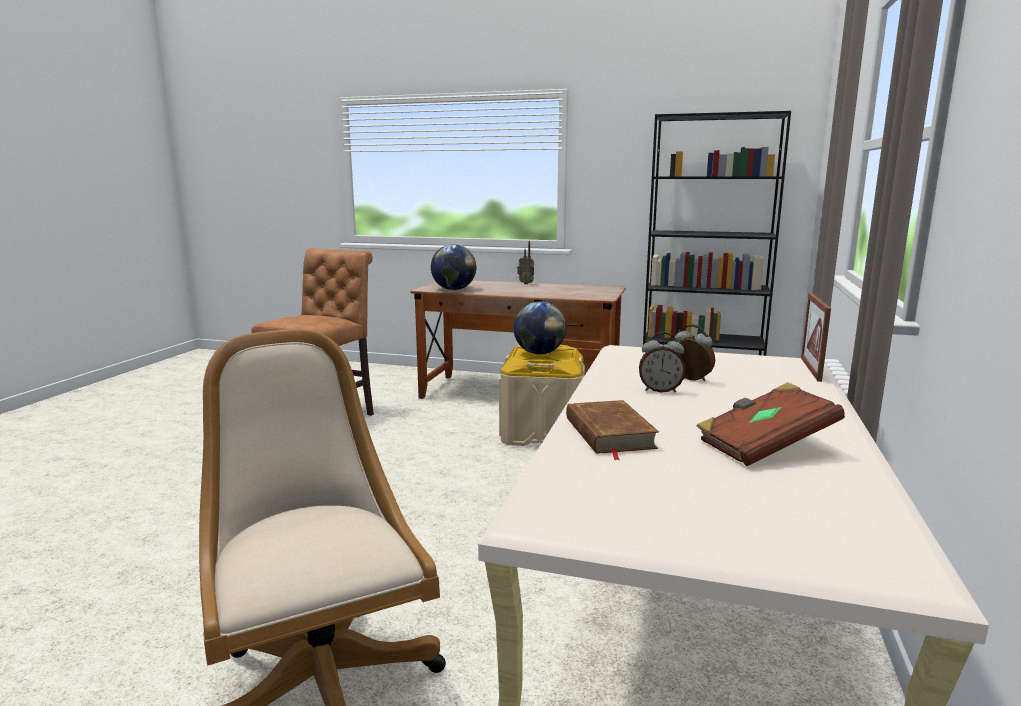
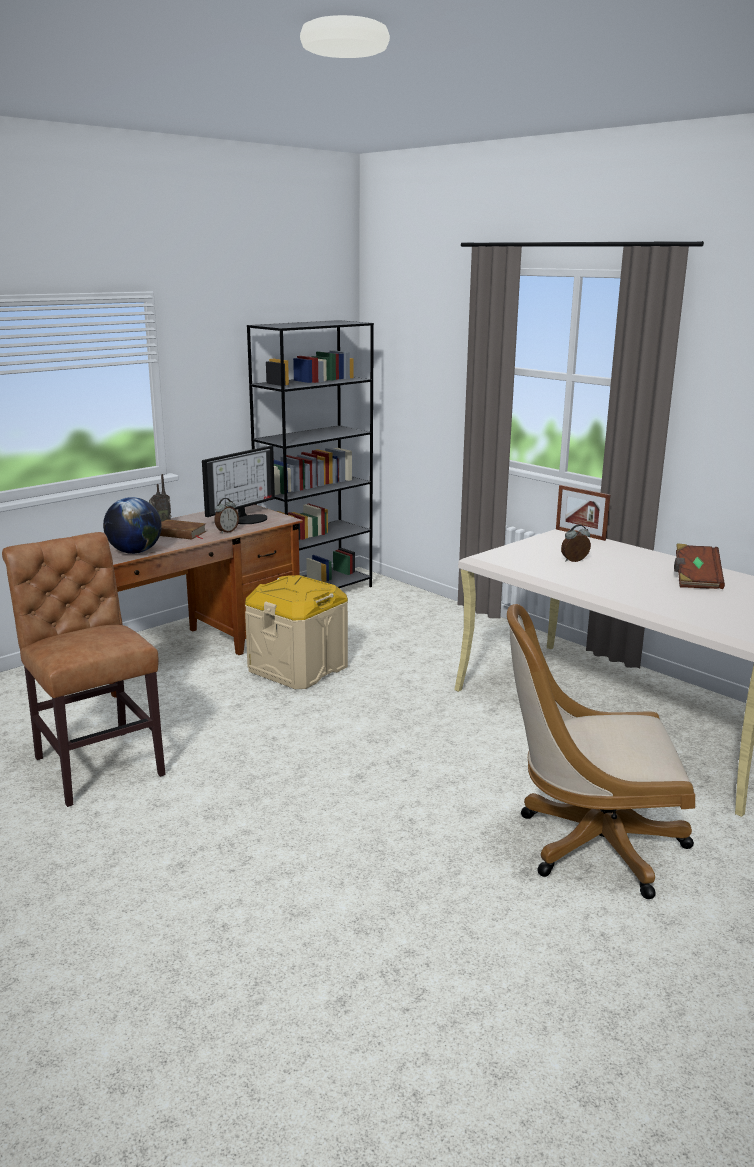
camera: 60 degrees left, 5 degrees up
(539, 353) = (298, 590): globe -> none
(583, 292) = (249, 519): none -> monitor
(609, 433) = (657, 601): brown book -> brown book (179, 533)
(660, 390) = (590, 572): alarm clock -> alarm clock (226, 531)

